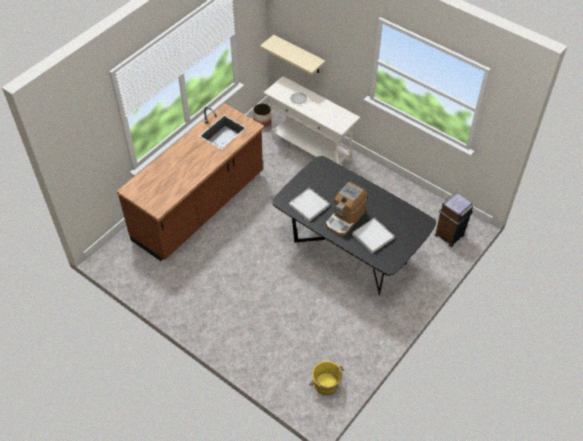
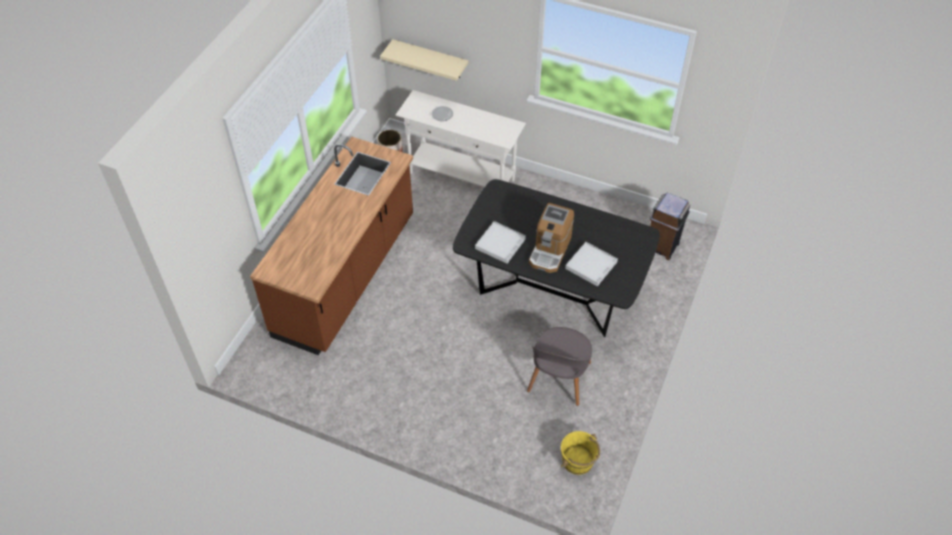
camera: 15 degrees left, 0 degrees up
(332, 319) = (558, 379): none -> grey chair

